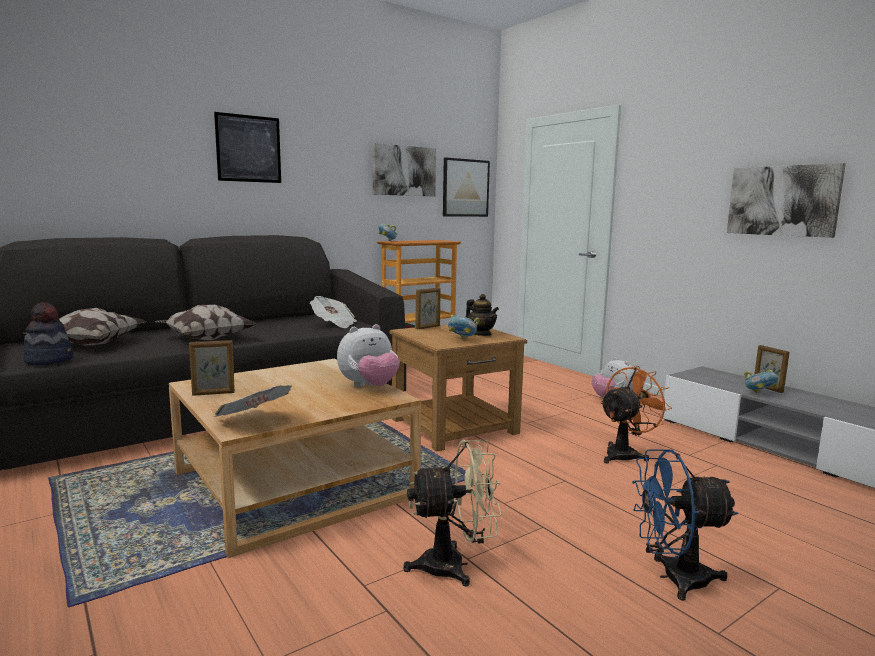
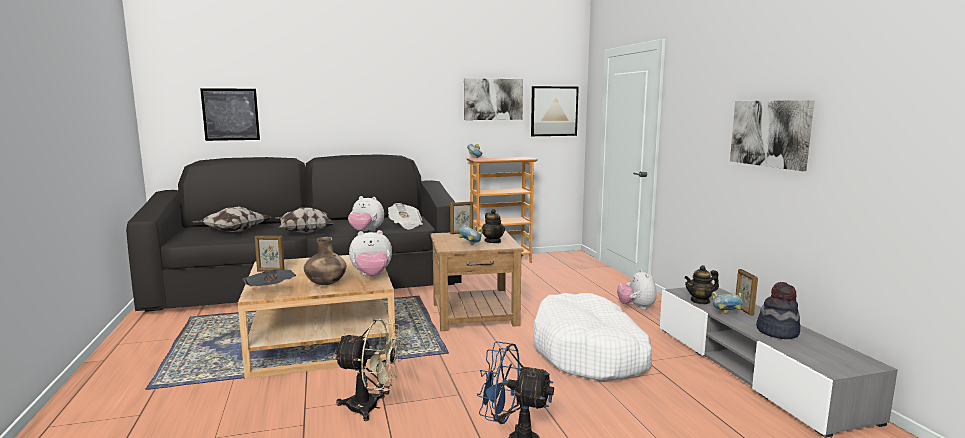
camera: 20 degrees right, 0 degrees up
(49, 360) = (198, 240): hat -> hat (777, 332)
(248, 148) = (360, 89): picture -> picture (230, 114)
(292, 334) = (366, 232): none -> plush toy
(322, 403) = (326, 284): none -> brown vase
(626, 454) = (590, 353): orange fan -> white dog bed
(717, 383) = (700, 301): none -> teapot

